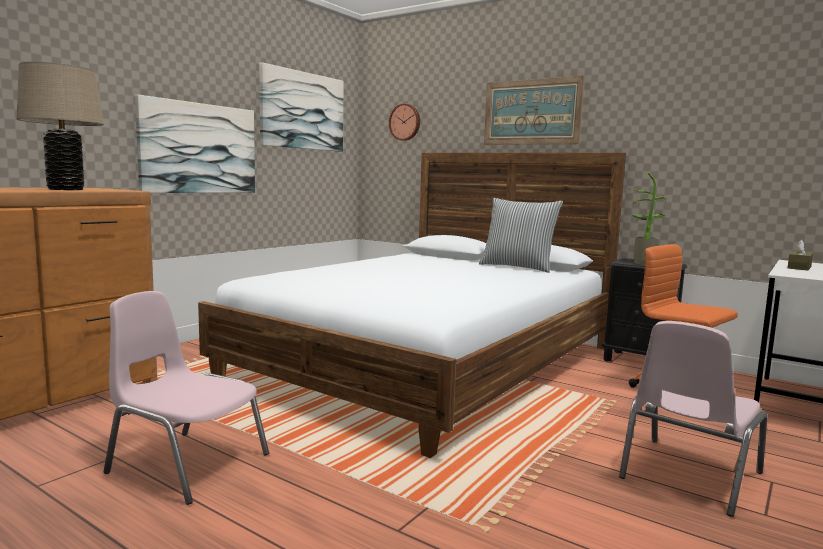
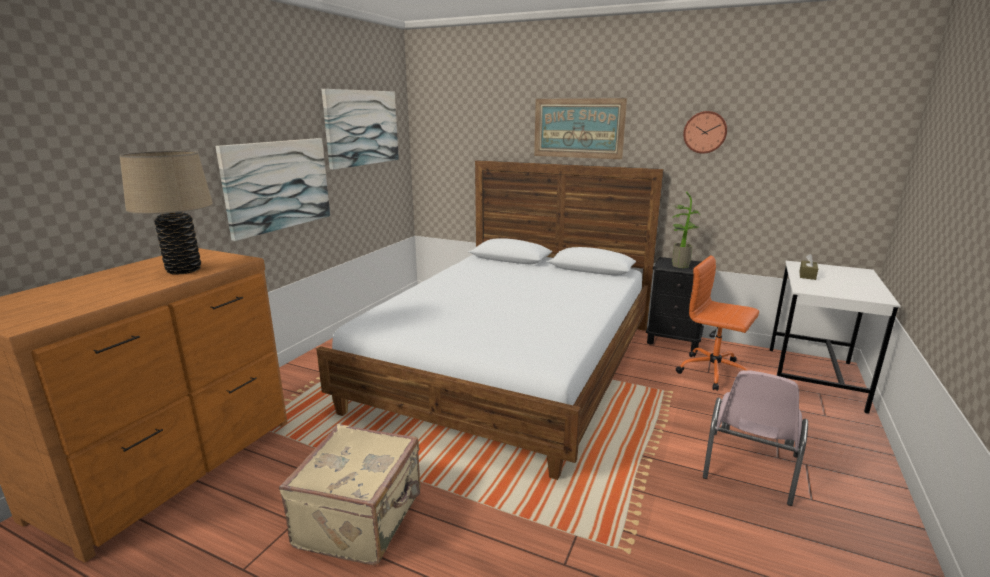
camera: 10 degrees left, 10 degrees up
(186, 463) = (362, 519): pink chair -> beige suitcase
(405, 122) = (456, 130): wall clock -> wall clock (705, 132)
(517, 267) = (576, 272): pillow -> none

